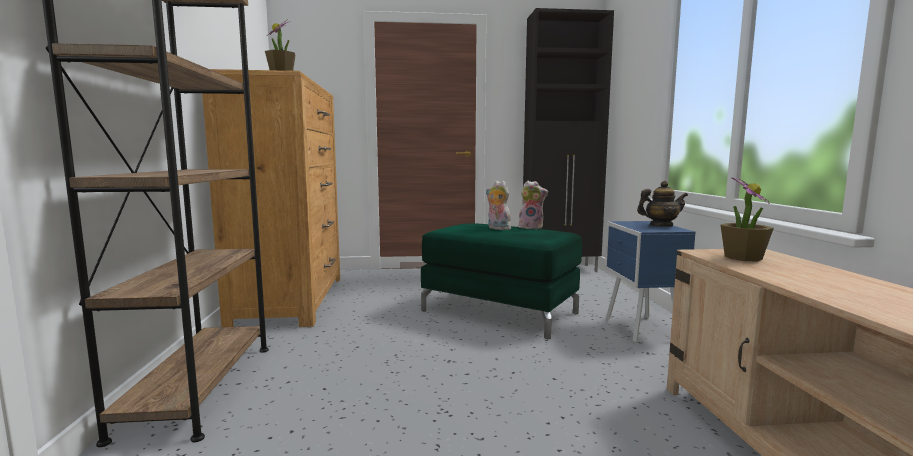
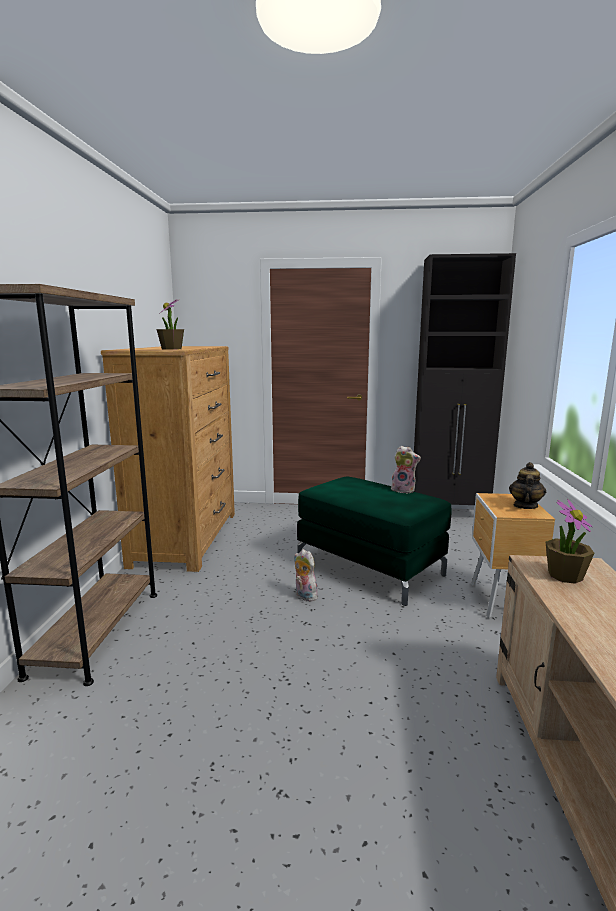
camera: 10 degrees right, 5 degrees up
(497, 228) = (369, 491): plush toy -> plush toy (304, 596)
(641, 330) = (501, 602): blue nightstand -> brown nightstand
(660, 226) = (525, 506): teapot -> teapot turned 75 degrees counterclockwise

